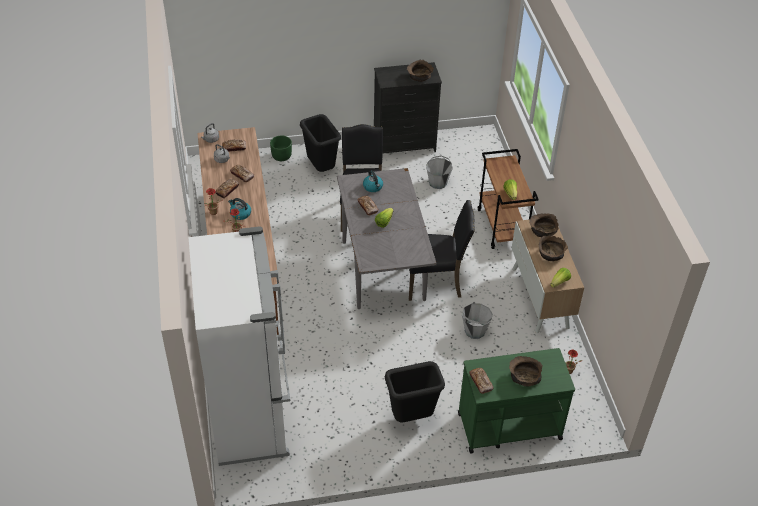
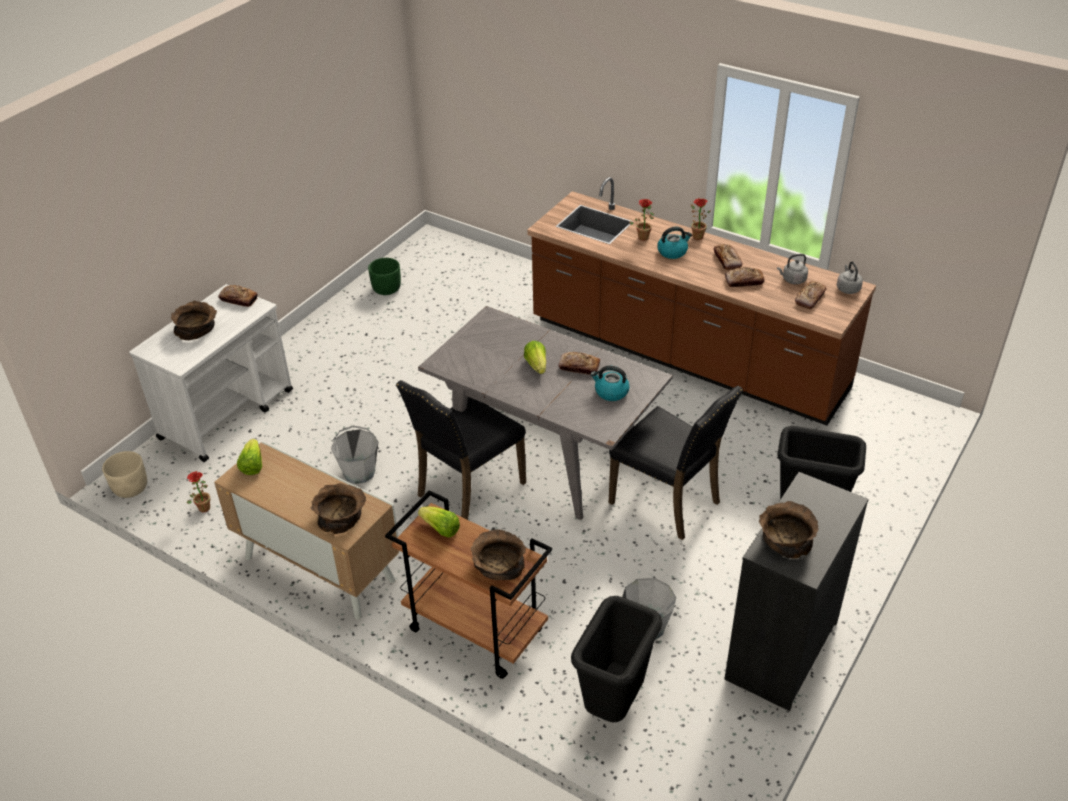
camera: 135 degrees right, 5 degrees down
(251, 416) = (477, 272): white fridge -> none
(281, 156) = (876, 491): green planter -> green planter (386, 289)
(411, 417) = (334, 358): black trash can -> black trash can (614, 704)
(508, 426) = (227, 414): green cart -> white cart
(551, 254) = (298, 493): brown bowl -> brown bowl (498, 565)
(599, 415) = (130, 488): none -> beige planter

